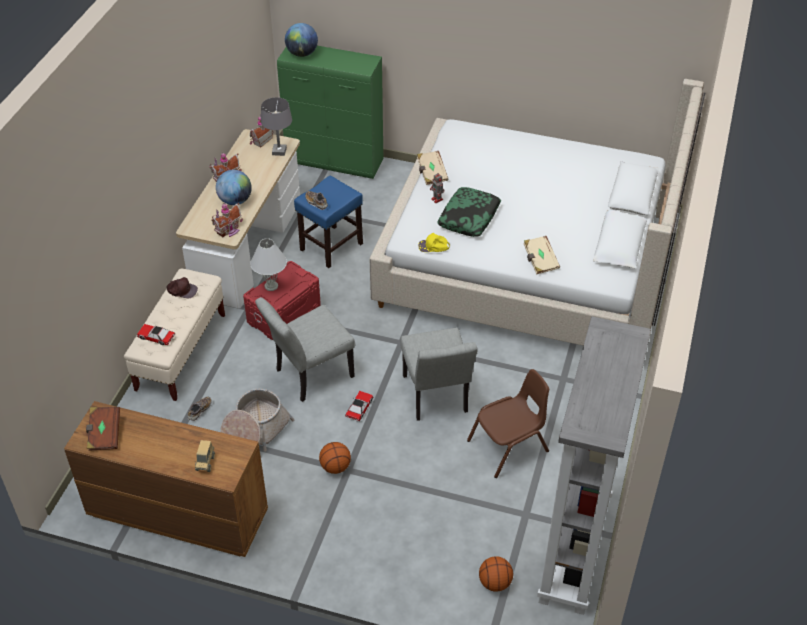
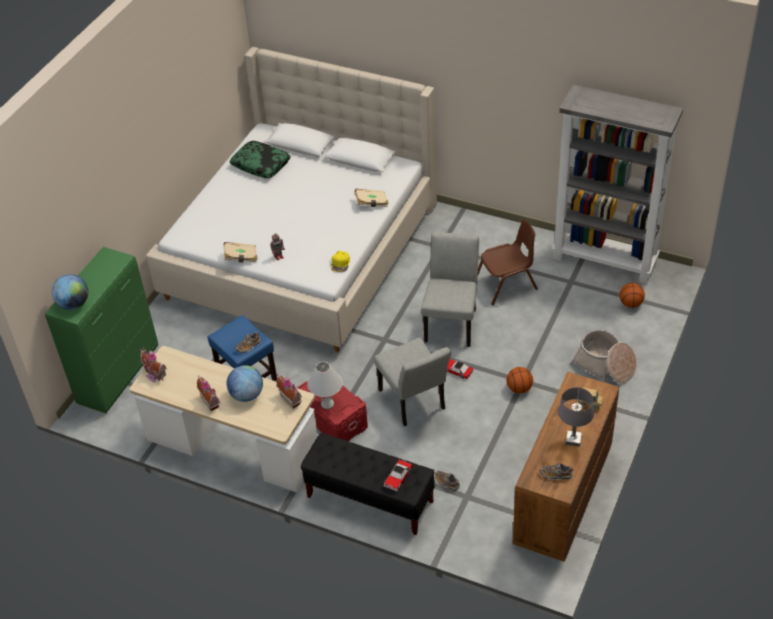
camera: 80 degrees left, 0 degrees up
(104, 434) = (556, 475): brown book -> shoe
(181, 352) = (369, 499): beige bench -> black bench
(182, 290) = (336, 459): brown cap -> none
(255, 431) = (475, 442): basket -> basket (604, 365)
(279, 151) = (177, 361): grey table lamp -> grey table lamp (573, 440)
(436, 398) = (451, 321): grey chair -> grey chair turned 75 degrees counterclockwise
(469, 218) = (308, 239): pillow -> pillow (261, 164)
(509, 447) = (506, 284): brown chair -> brown chair turned 90 degrees clockwise

